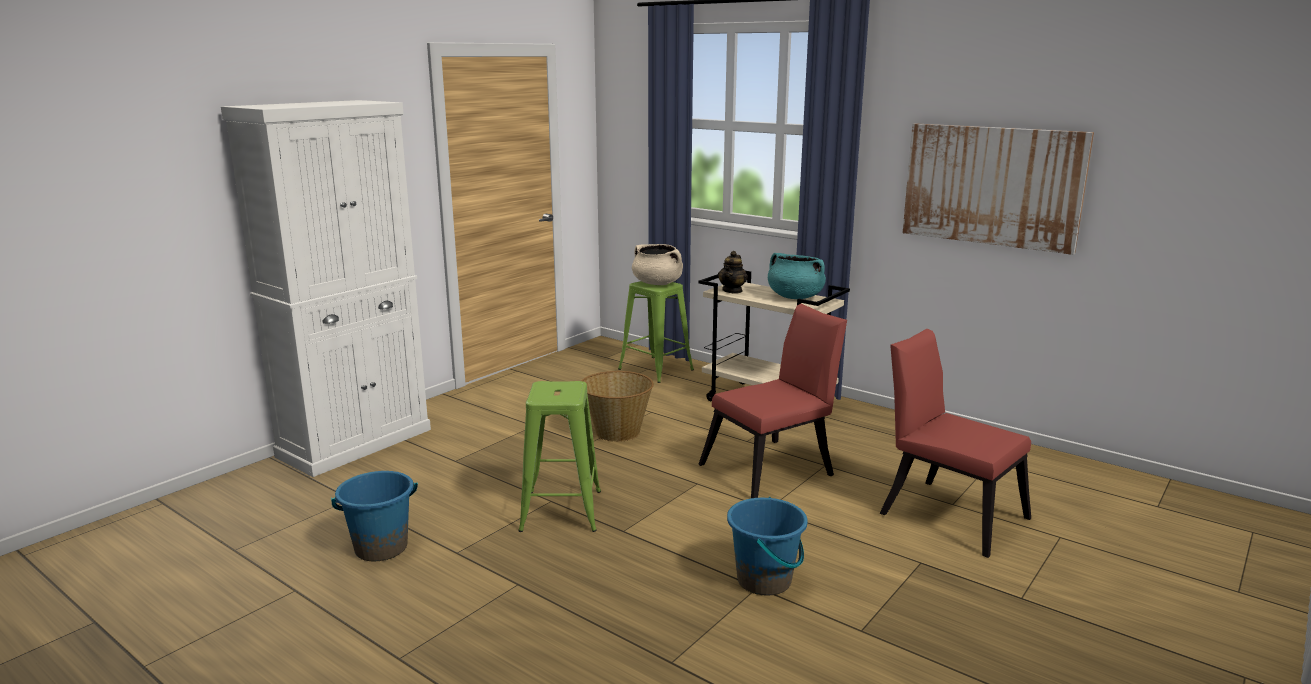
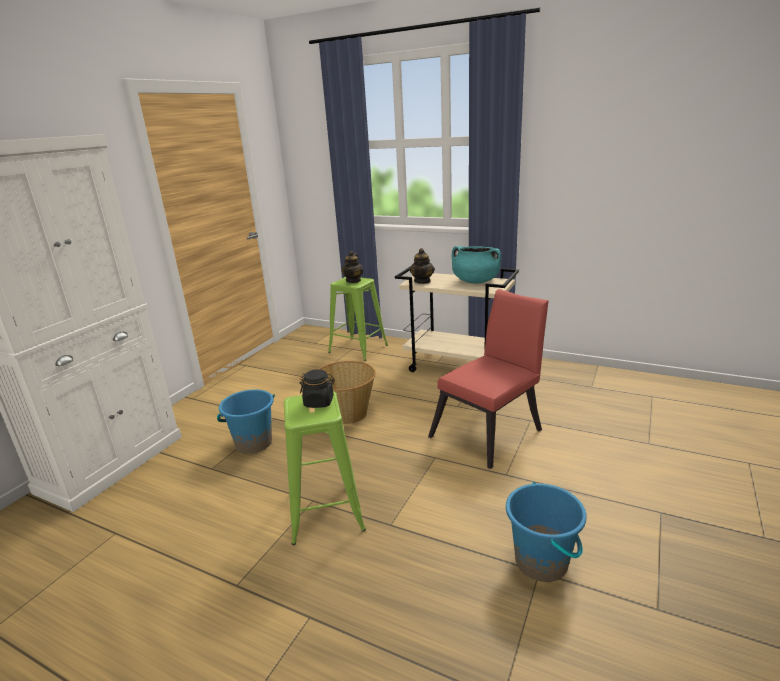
camera: 10 degrees left, 5 degrees up
(381, 548) = (156, 594): blue bucket -> blue bucket (254, 443)
(566, 388) = (319, 402): none -> black jar
(657, 283) = (353, 280): beige cooking pot -> teapot
(946, 512) = (649, 453): red chair -> none
(992, 186) = (636, 173): picture -> none

